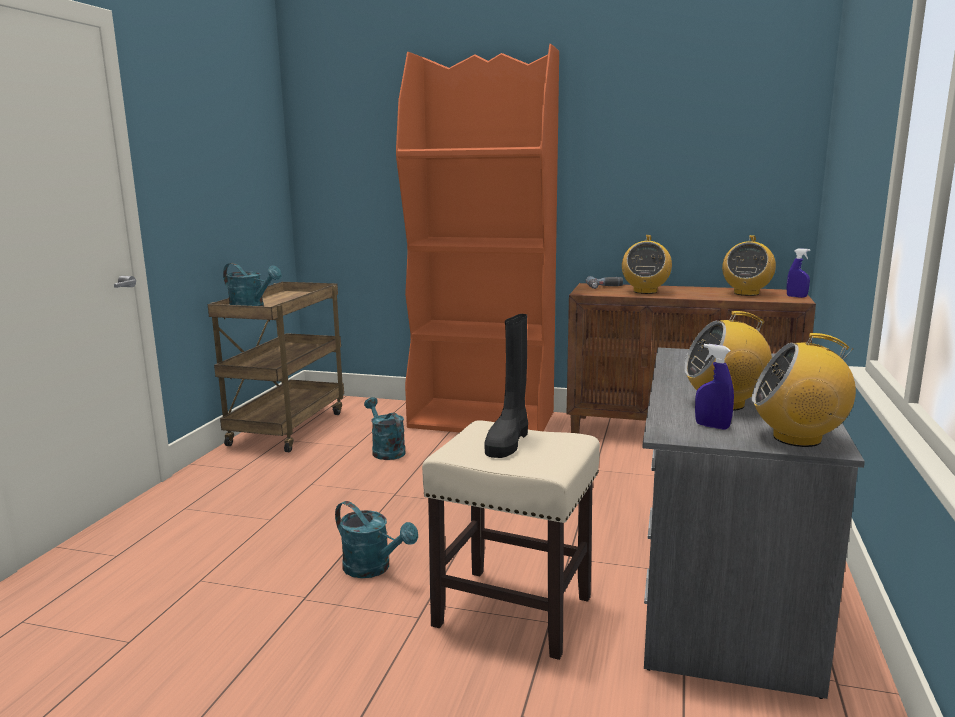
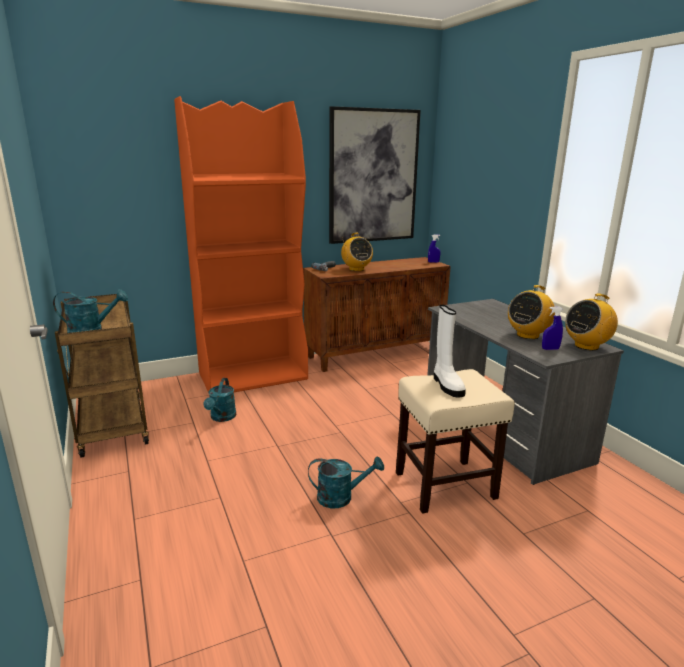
camera: 40 degrees left, 5 degrees up
(385, 450) = (222, 418): turquoise watering can -> turquoise watering can turned 105 degrees counterclockwise
(508, 441) = (447, 385): black boot -> white boot
(704, 152) = (373, 177): none -> picture
(746, 293) = (407, 263): radio -> none

